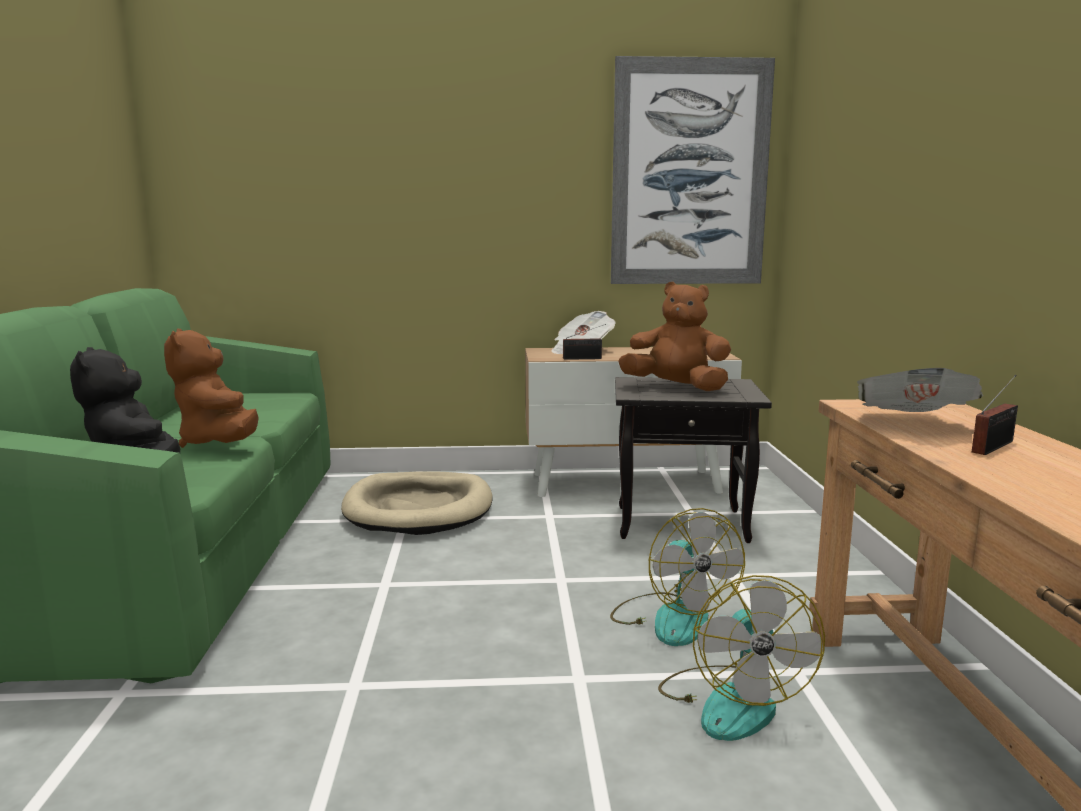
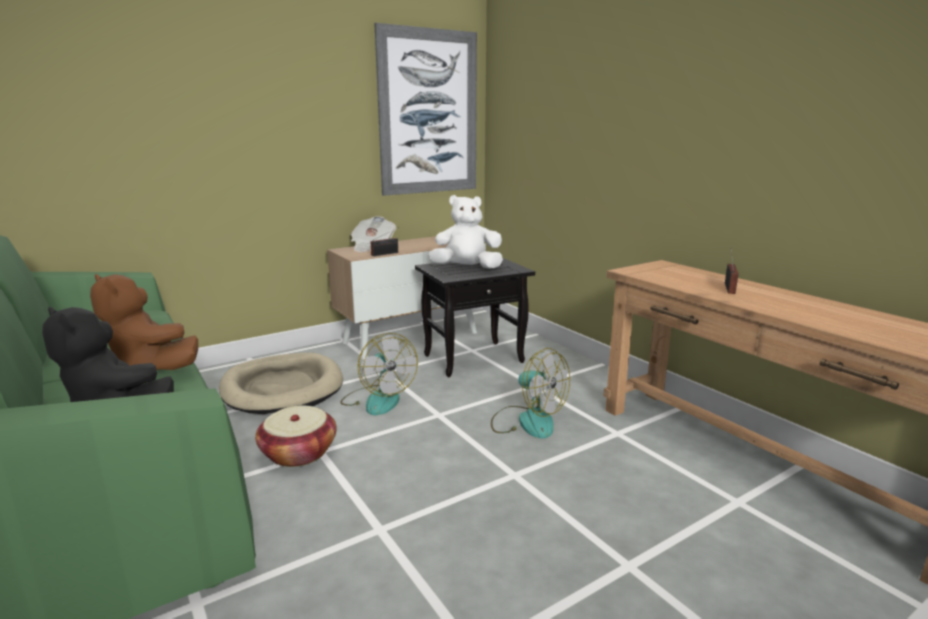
camera: 30 degrees left, 5 degrees up
(362, 579) = (298, 453): none -> basket
(676, 387) = (466, 268): brown plush toy -> white plush toy
(732, 701) = (604, 460): fan -> fan (378, 399)
(913, 424) = (676, 280): newspaper -> none

